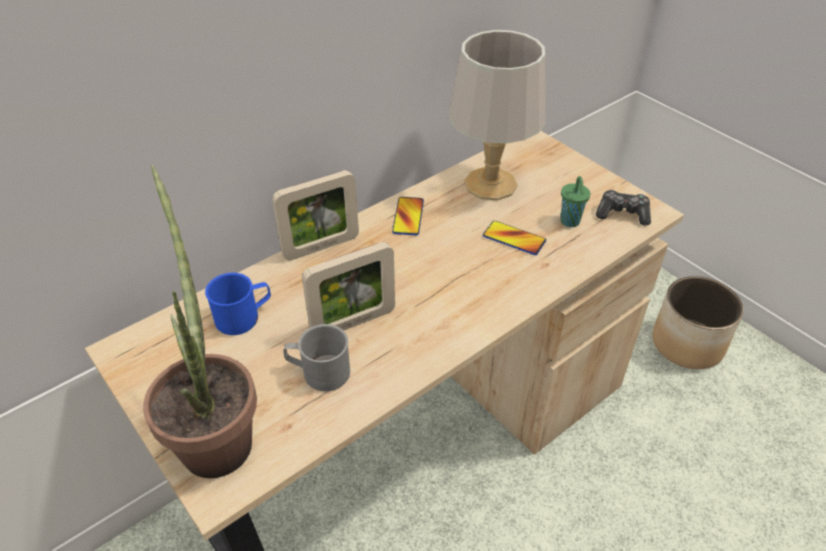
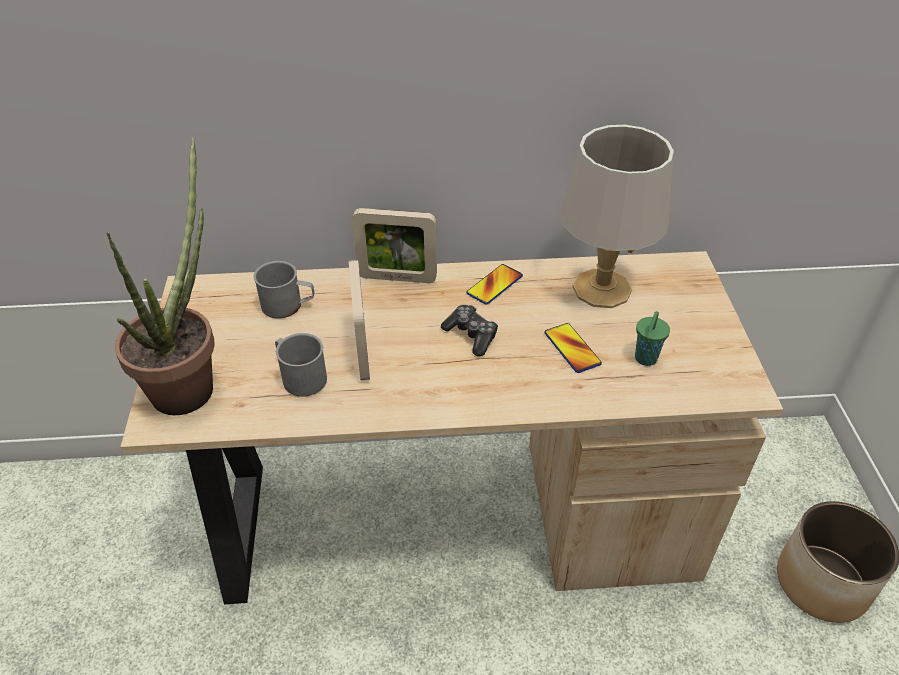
camera: 35 degrees right, 0 degrees up
(244, 316) = (288, 306): blue mug -> grey mug
(353, 322) = (362, 352): picture frame -> picture frame turned 75 degrees clockwise
(622, 214) = (711, 376): game controller -> game controller (471, 335)

